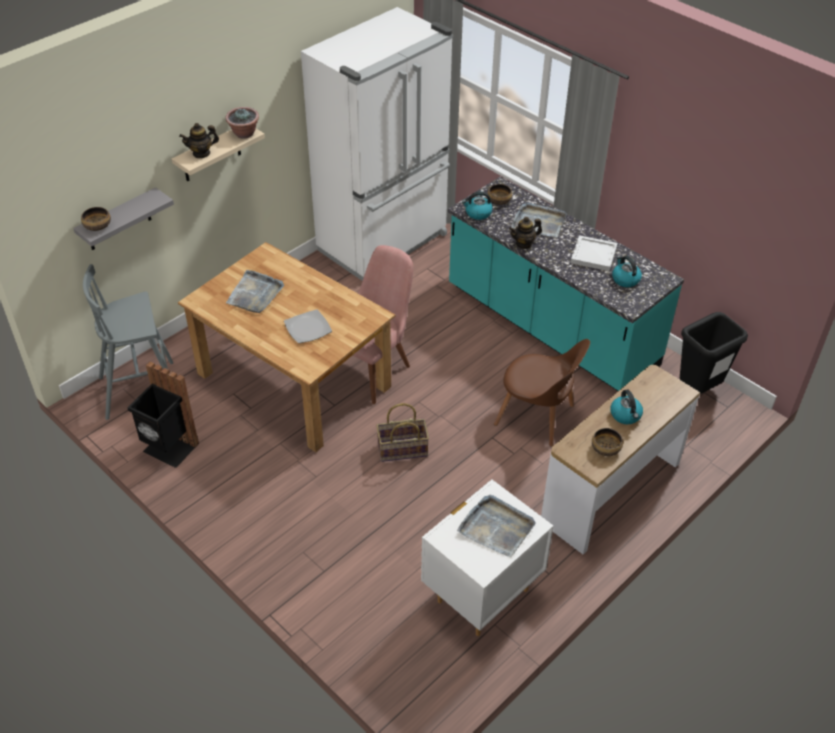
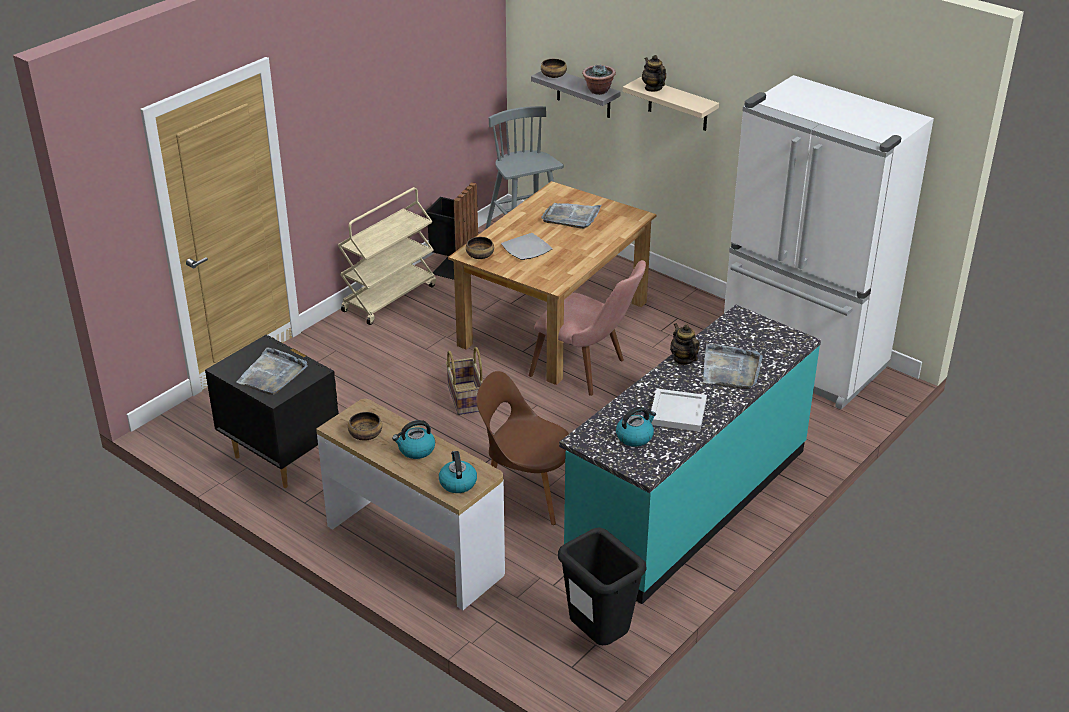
camera: 85 degrees right, 10 degrees down
(212, 504) = (389, 297): none -> beige cart
(244, 134) = (696, 103): potted plant -> potted plant (598, 91)
(478, 213) = (733, 325): kettle -> kettle (457, 483)
(481, 595) = (281, 458): white nightstand -> black nightstand
(499, 200) = (766, 339): bowl -> bowl (480, 255)
(537, 417) = (526, 492): brown chair -> brown chair turned 90 degrees clockwise

